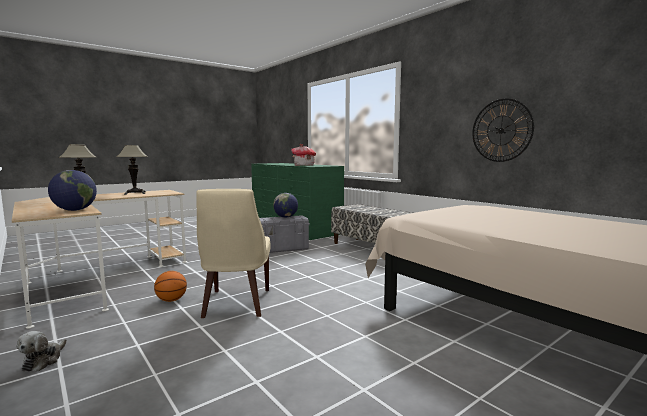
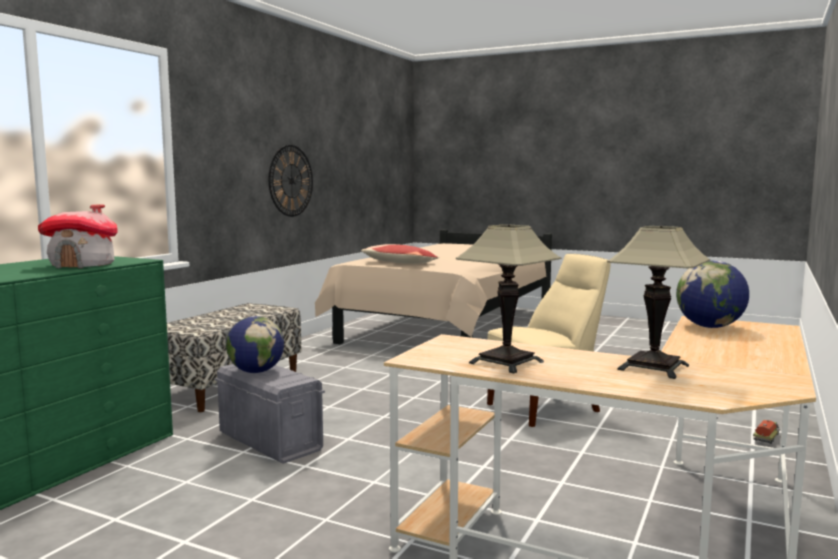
camera: 115 degrees left, 0 degrees up
(43, 360) = (766, 438): plush toy -> toy truck
(171, 300) = (593, 439): basketball -> none
(458, 209) = (399, 263): none -> pillow

